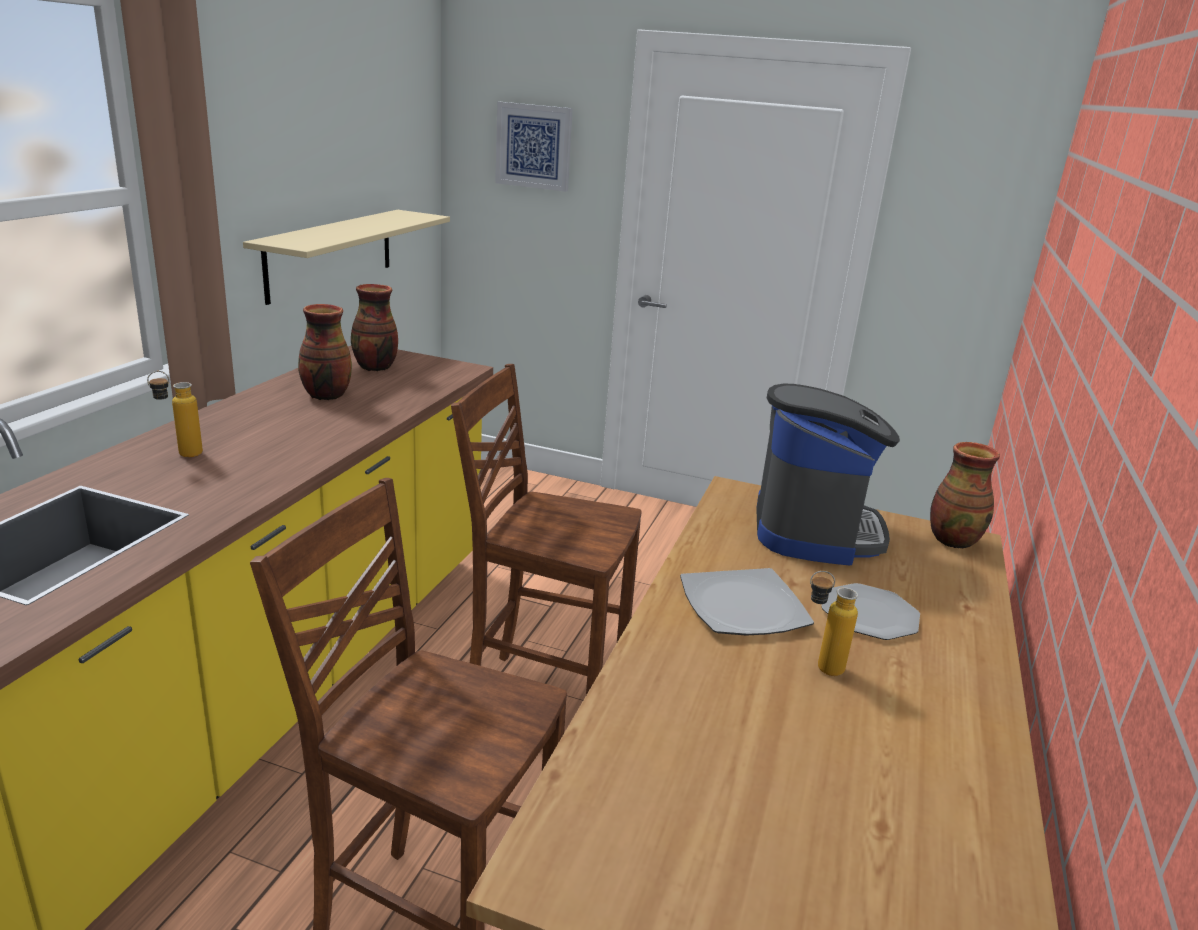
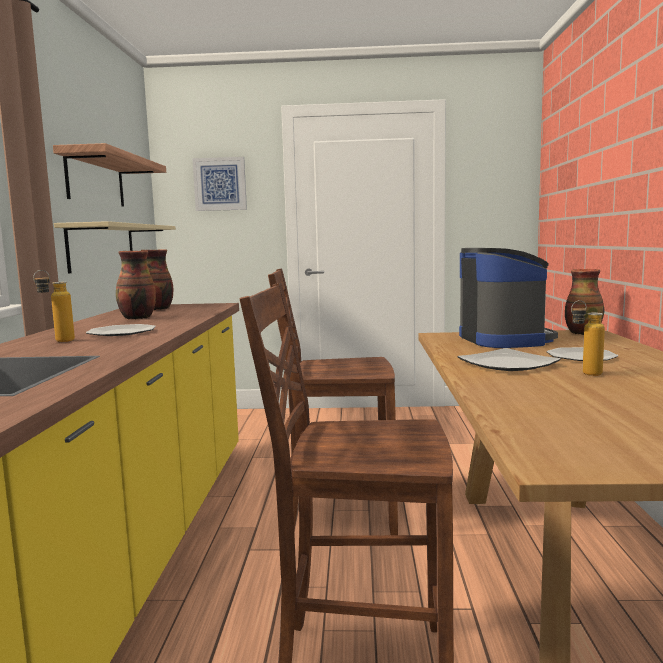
camera: 15 degrees left, 15 degrees down
(269, 443) = (122, 332): none -> plate
(325, 159) = (95, 180): none -> shelf

